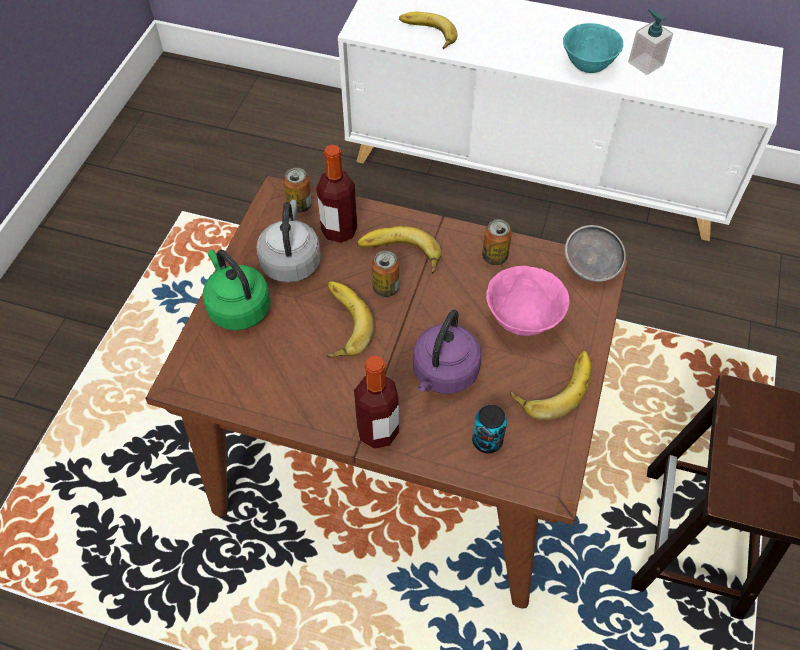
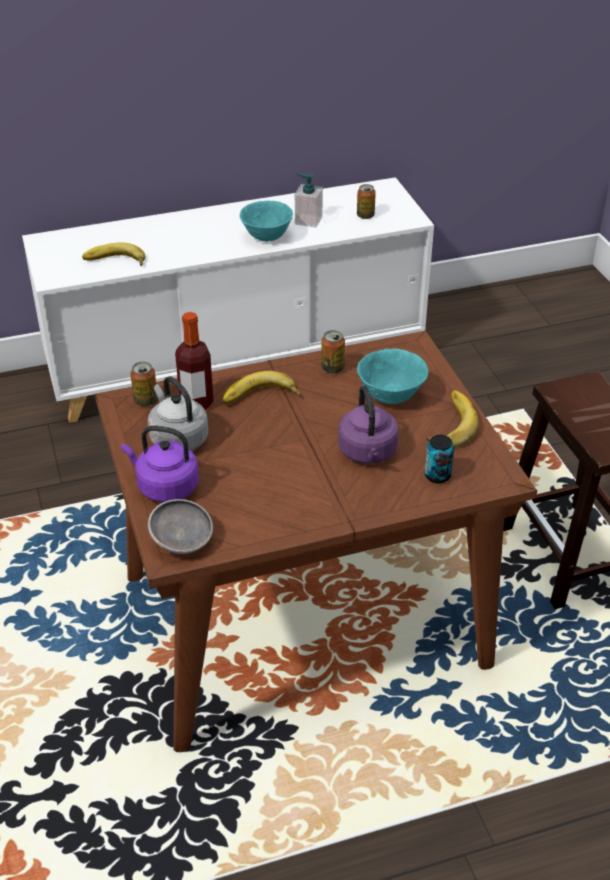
camera: 35 degrees left, 15 degrees down
(238, 307) = (165, 487): green kettle -> purple kettle
(340, 323) = (259, 459): banana -> none
(377, 431) = (356, 509): bottle -> none
(386, 288) = (271, 422): can -> can (365, 215)
(523, 321) = (391, 396): pink bowl -> turquoise bowl
(591, 267) = (406, 345): grey bowl -> grey bowl (182, 542)

